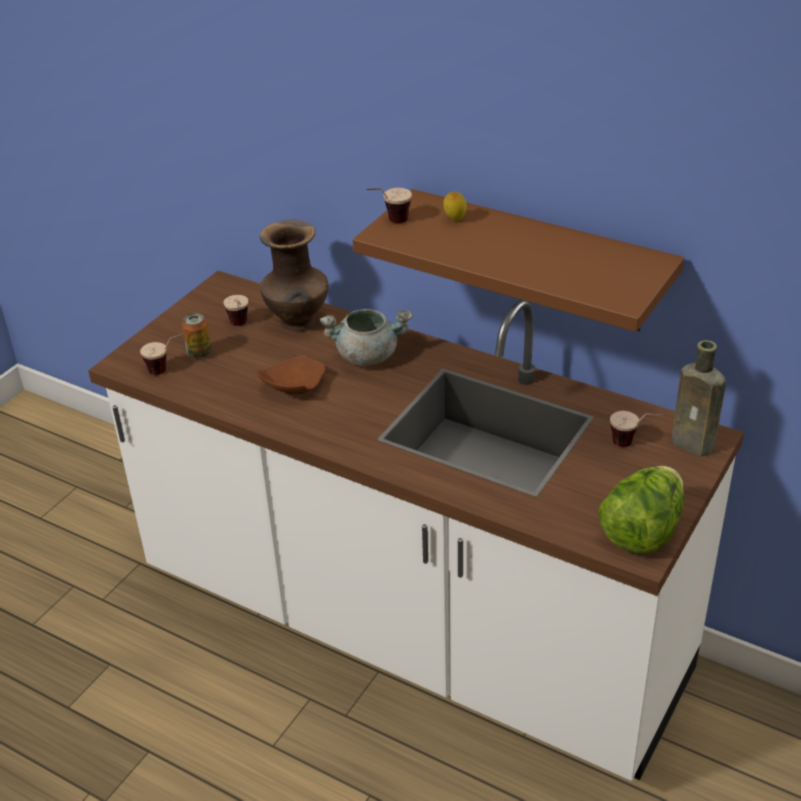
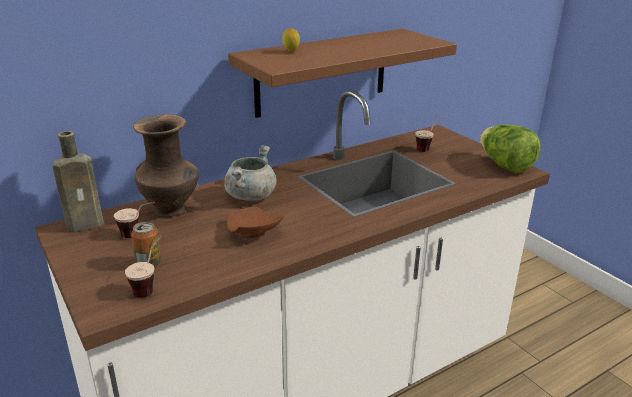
camera: 65 degrees left, 10 degrees down
(389, 223) = (266, 63): cup -> none
(695, 445) = (440, 136): brown bottle -> brown bottle (88, 224)

